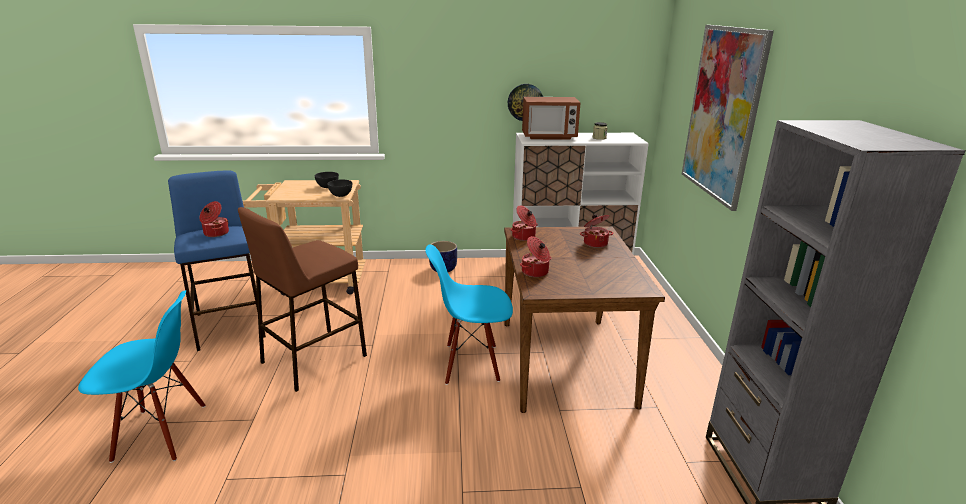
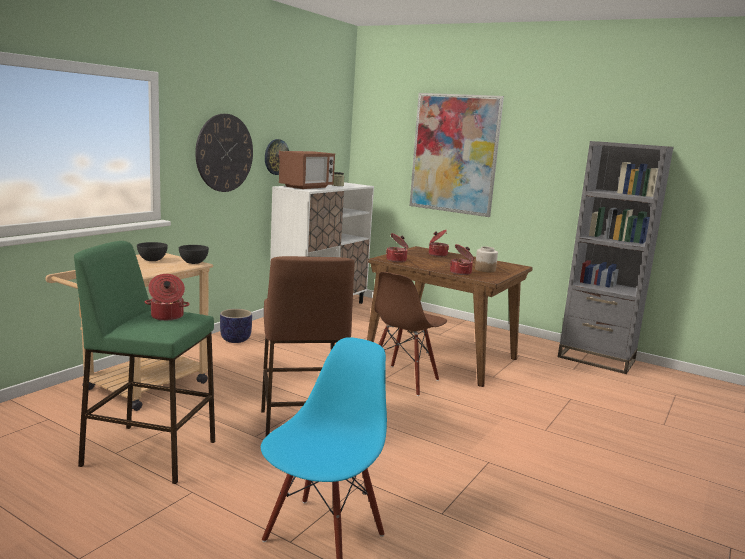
camera: 55 degrees left, 10 degrees down
(230, 325) = (149, 453): blue stool -> green stool
(452, 97) = (224, 153): none -> wall clock
(471, 363) = (403, 380): blue chair -> brown chair
(578, 278) = (485, 270): none -> jar

